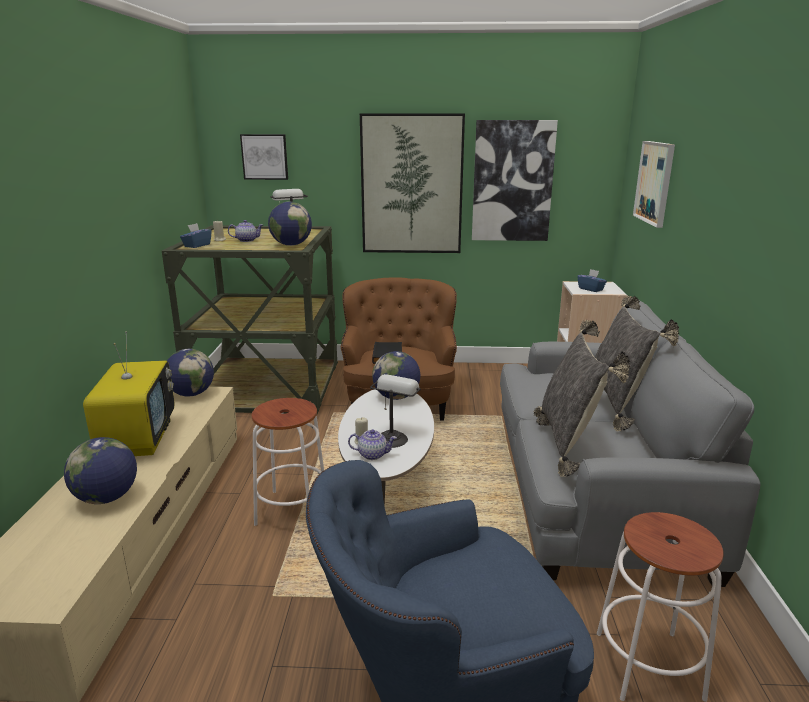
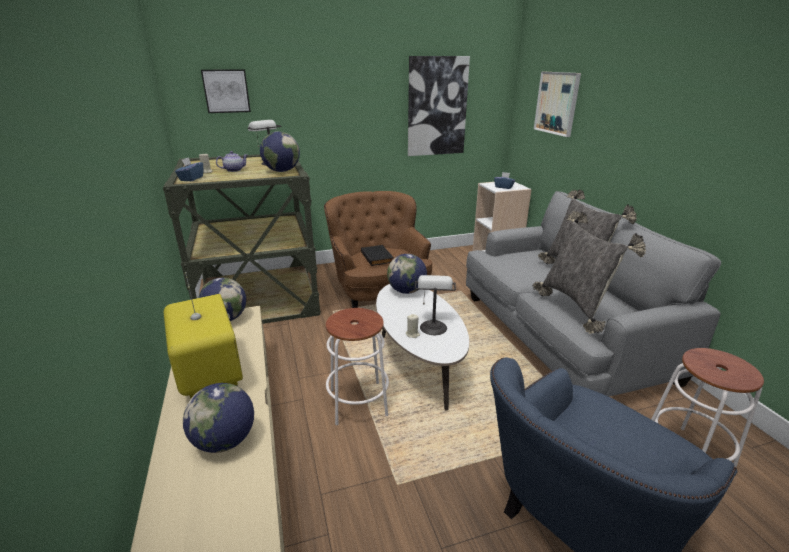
camera: 20 degrees left, 5 degrees up
(373, 454) = (430, 344): teapot -> none
(411, 185) = (359, 112): picture -> none

